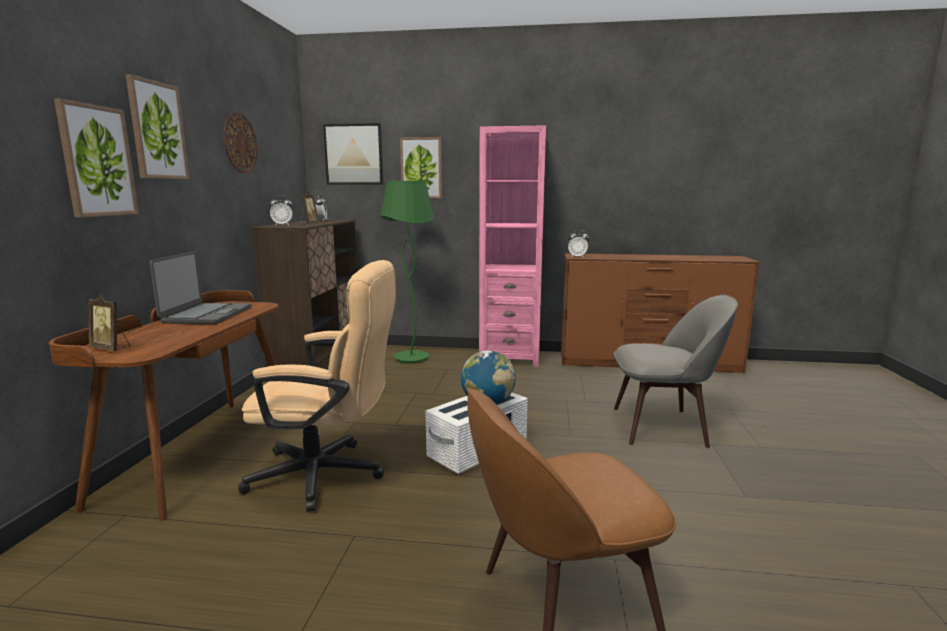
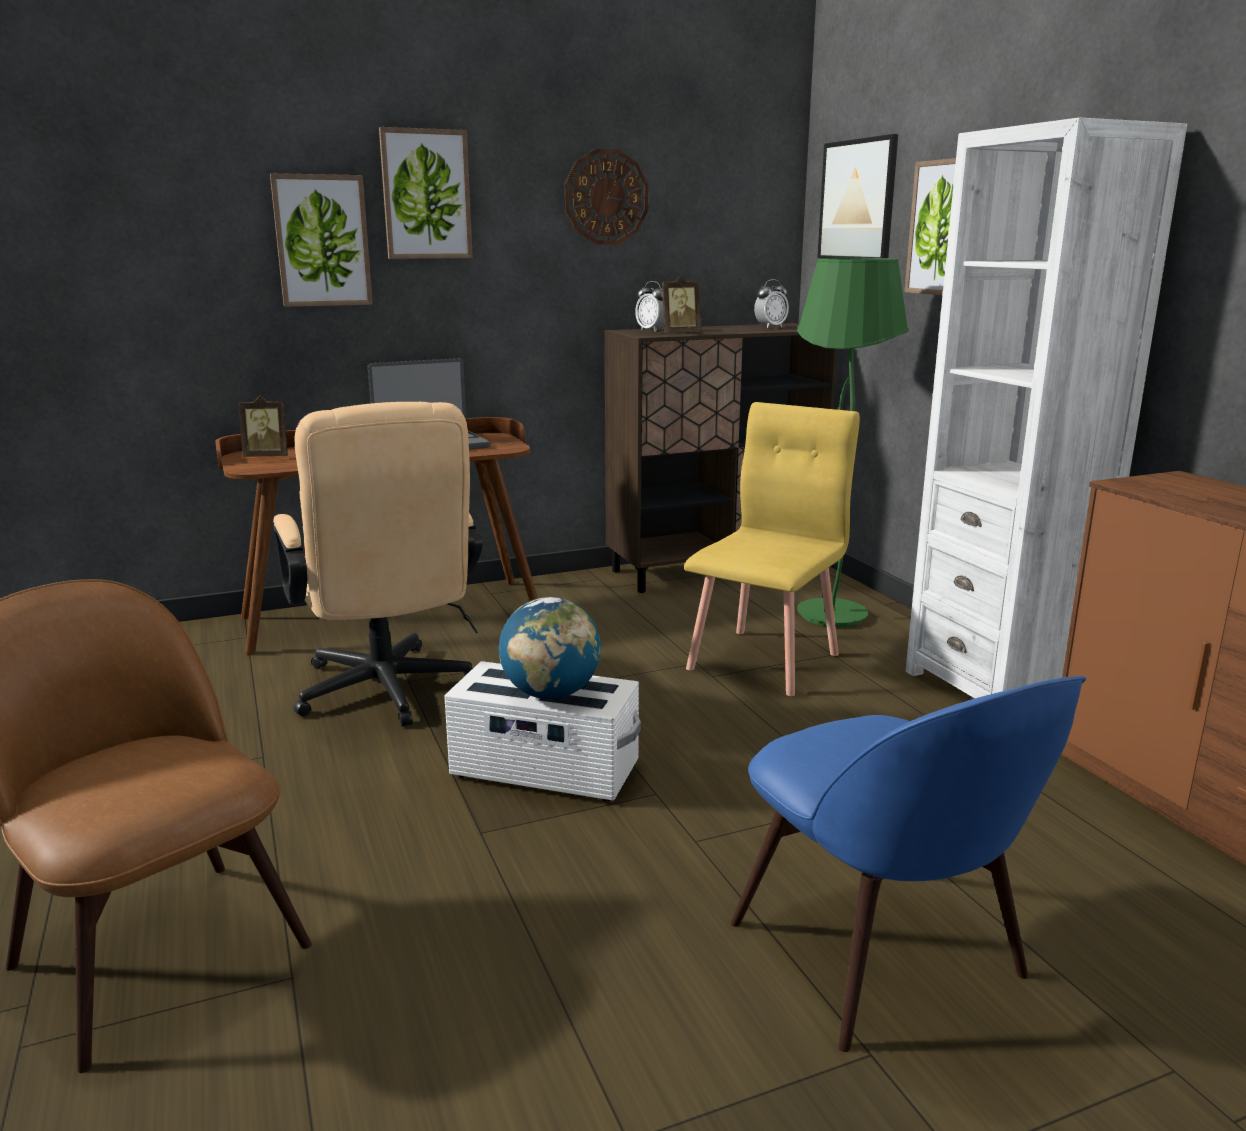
camera: 60 degrees right, 5 degrees up
(111, 348) = (267, 457): picture frame -> picture frame turned 90 degrees counterclockwise
(434, 381) = (765, 661): none -> yellow chair
(510, 357) = (995, 688): pink bookcase -> white bookcase
(577, 257) = (1136, 485): alarm clock -> none
(663, 426) = (882, 957): grey chair -> blue chair

